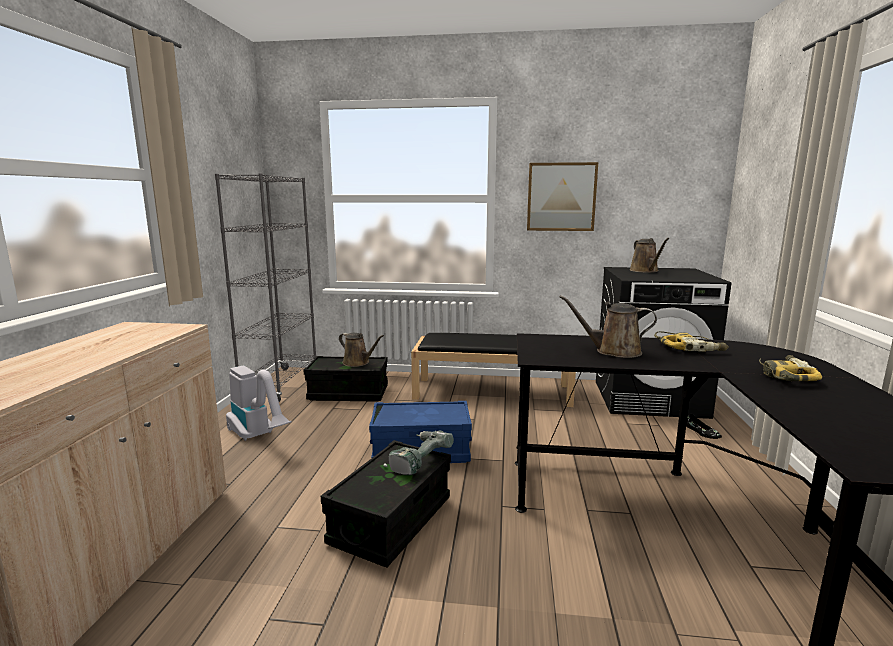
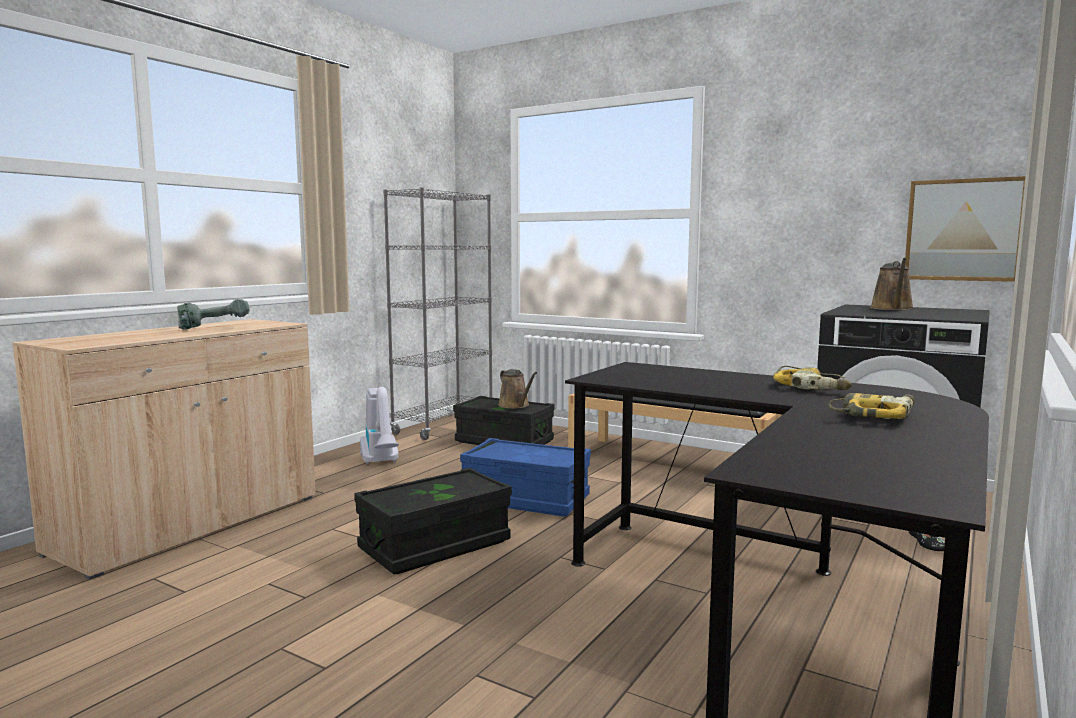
camera: 25 degrees right, 5 degrees down
(417, 462) = (473, 487): power drill -> power drill (215, 328)
(561, 197) = (785, 208): picture -> picture (963, 230)
(613, 351) = (701, 381): brown watering can -> none

